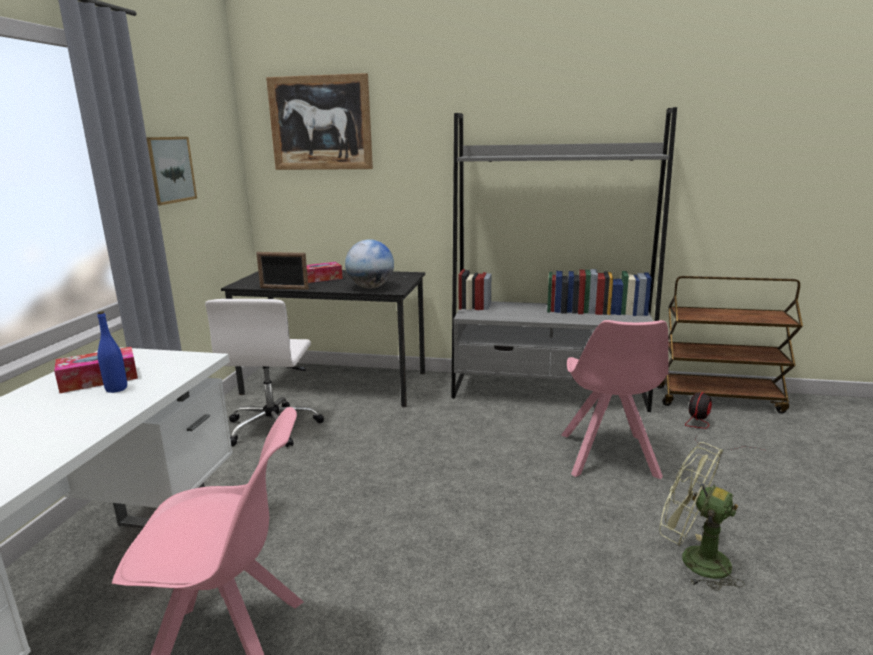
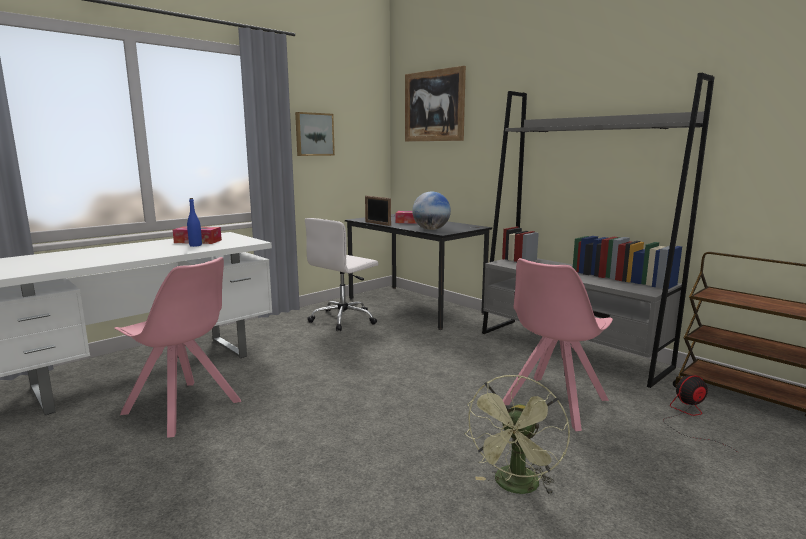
camera: 35 degrees right, 5 degrees down
(693, 560) = (516, 487): green fan -> green fan turned 135 degrees counterclockwise

